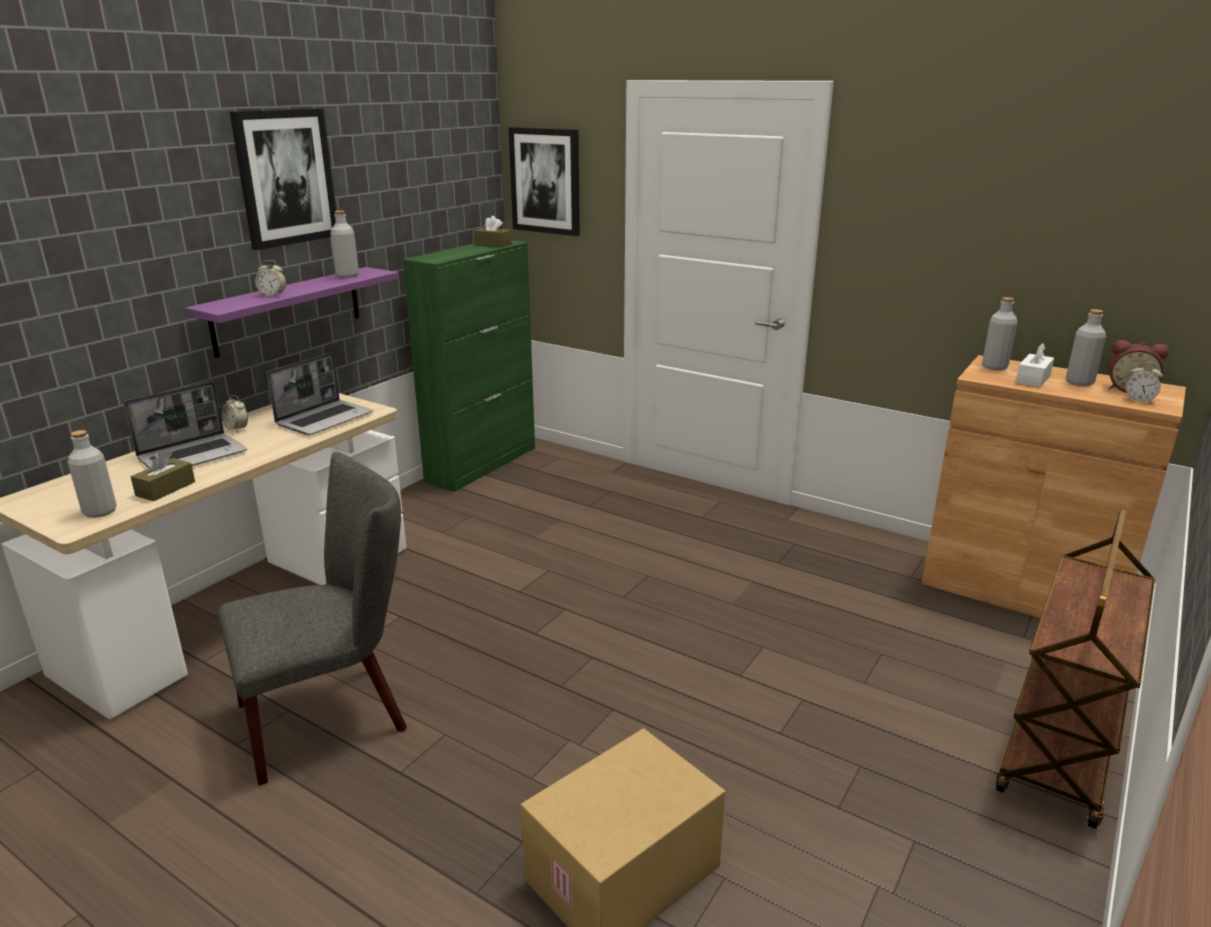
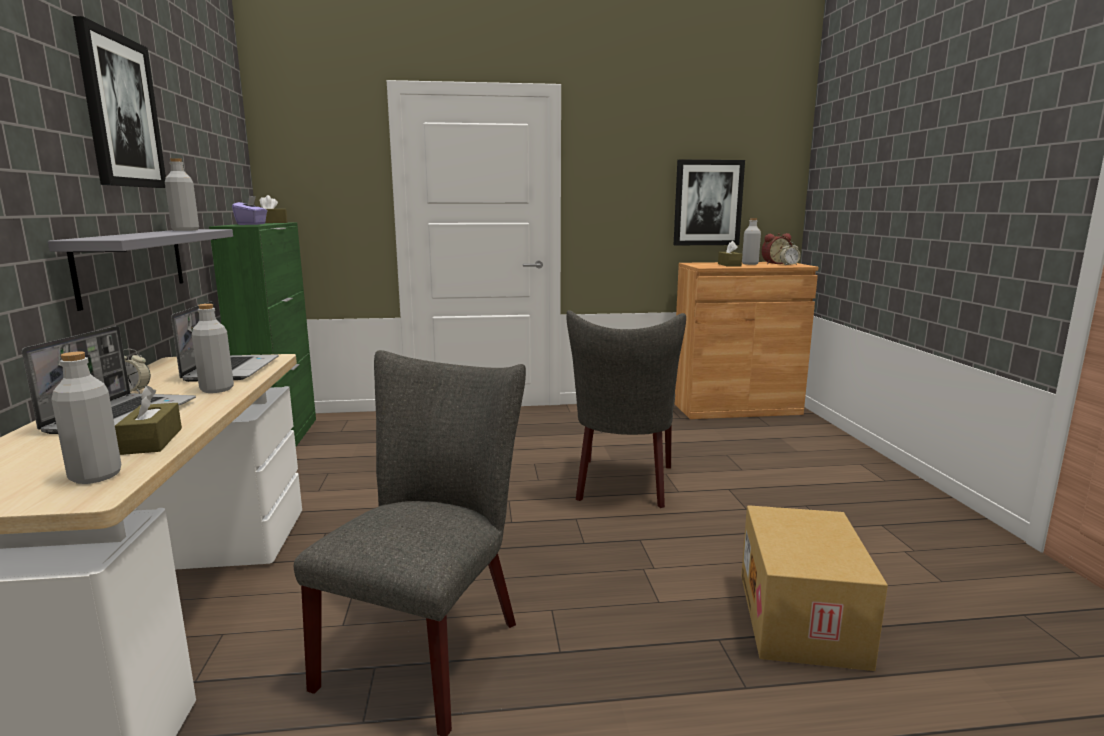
camera: 40 degrees left, 10 degrees down
(273, 295) = (143, 235): alarm clock -> none
(288, 310) = (132, 264): purple shelf -> grey shelf
(452, 254) = (252, 224): none -> purple tissue box
(545, 181) = (304, 168): picture -> picture (708, 203)
(693, 641) = (623, 485): none -> grey chair
(994, 367) = (700, 264): grey bottle -> grey bottle (217, 389)
(1033, 379) = (729, 265): white tissue box -> brown tissue box
(1060, 749) = (860, 462): brown cart -> none

